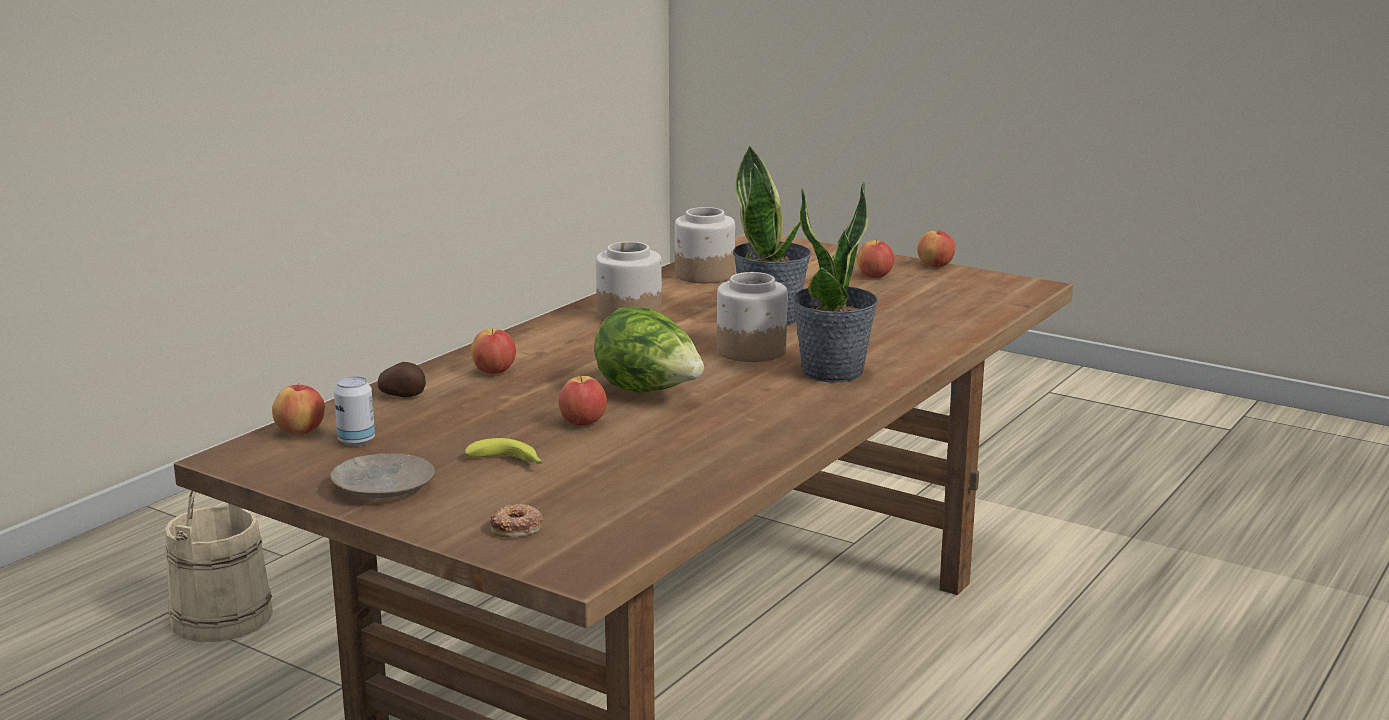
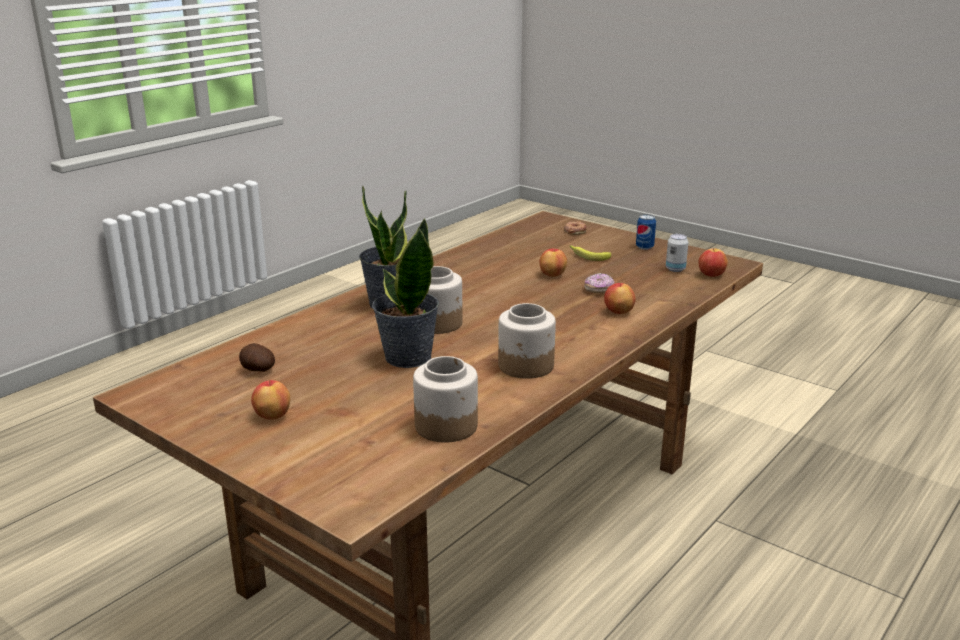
camera: 175 degrees left, 5 degrees up
(221, 617) = (854, 590): beige bucket -> none
(382, 487) = (644, 247): beige plate -> can
(403, 396) = (668, 295): potato -> potato (257, 370)
(511, 400) = (599, 290): none -> donut
(649, 392) = (513, 292): lettuce -> none
(935, 266) = (191, 433): apple -> none

